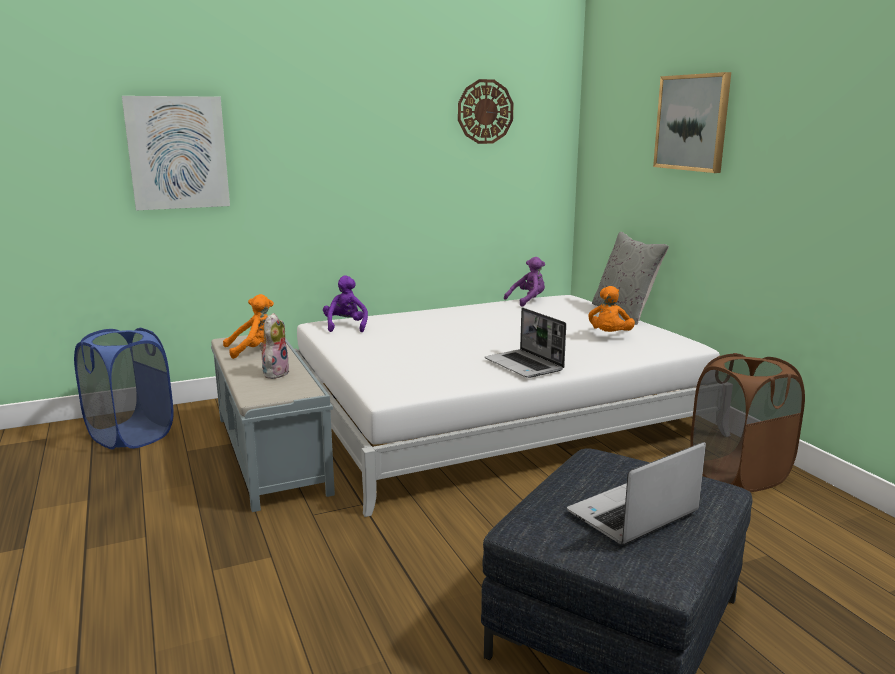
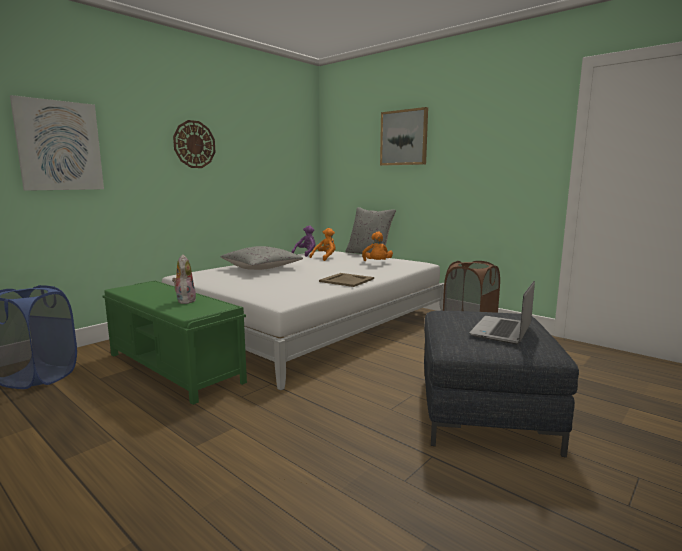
camera: 25 degrees left, 5 degrees down
(254, 350) = (150, 291): orange plush toy -> orange plush toy (325, 258)
(271, 454) = (174, 368): grey bench -> green bench
(346, 326) = (202, 274): purple plush toy -> none
(431, 324) = (261, 268): none -> grey pillow
(485, 111) = (269, 133): wall clock -> wall clock (194, 144)
(525, 365) = (347, 280): laptop -> beige tray

